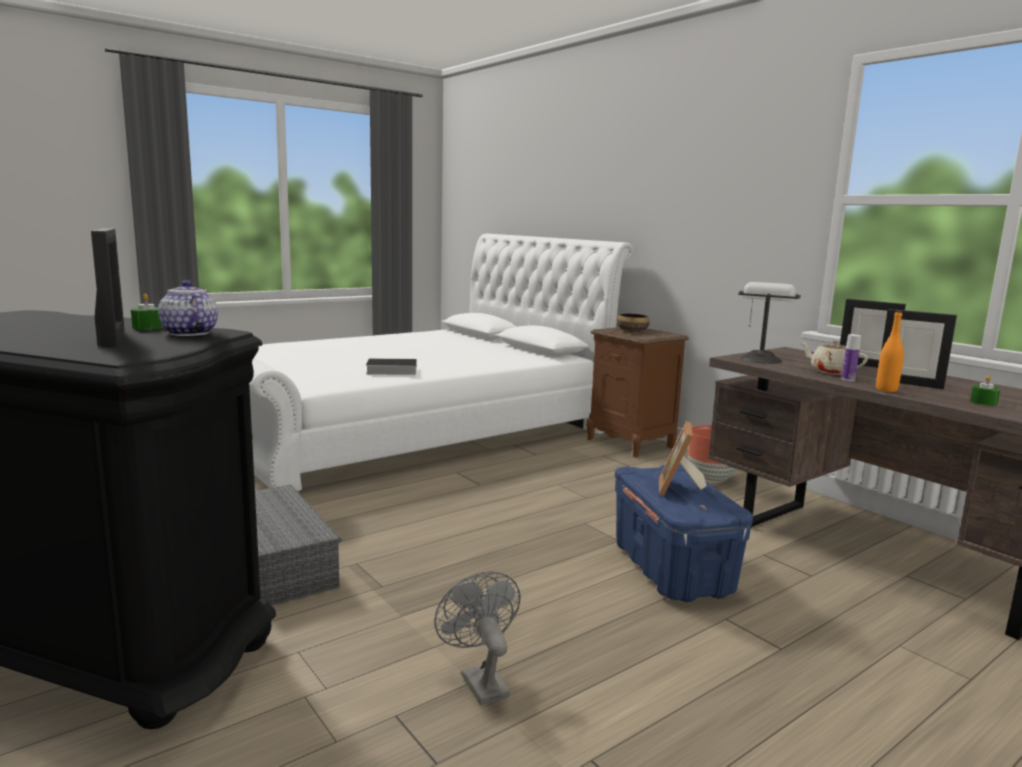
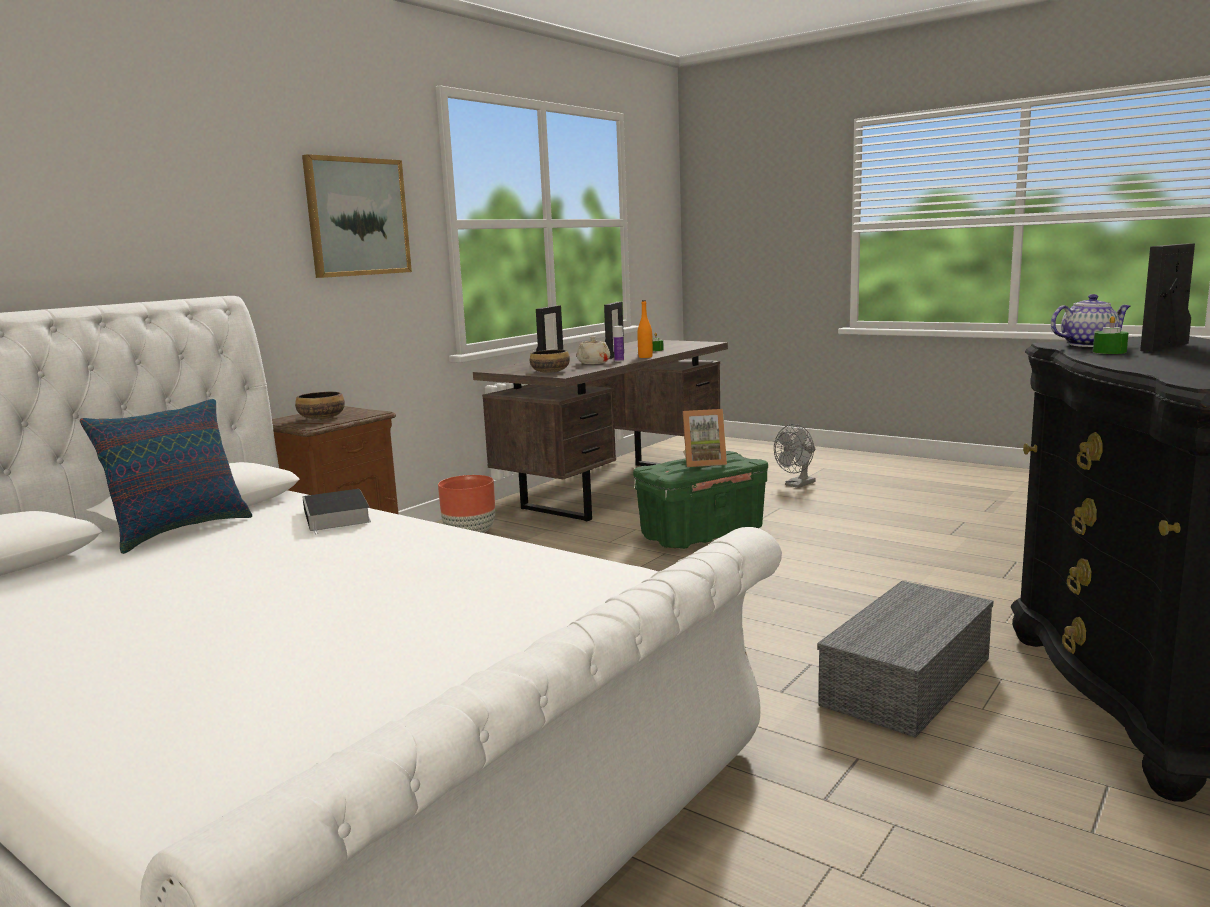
camera: 105 degrees left, 0 degrees up
(188, 333) = (1089, 345): teapot -> teapot turned 135 degrees counterclockwise
(390, 370) = (470, 556): book -> book (337, 516)
(480, 681) = (933, 564): grey fan -> grey fan (797, 485)
(506, 347) = (181, 531): none -> blue pillow
(673, 570) = (702, 534): blue storage box -> green storage box
(738, 193) = (357, 217): none -> picture
(760, 358) = (550, 372): table lamp -> bowl

